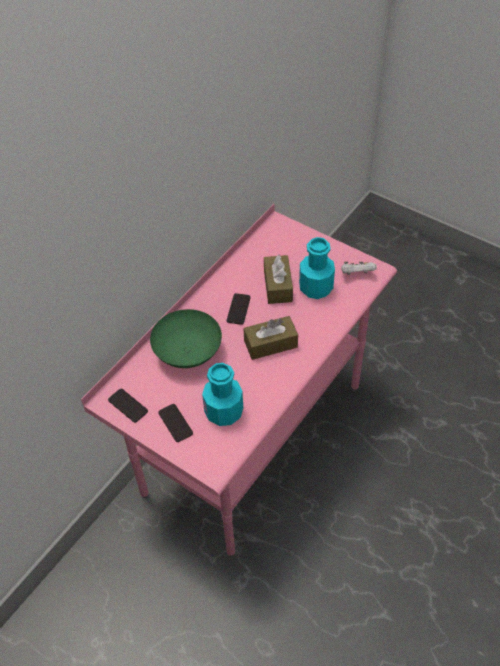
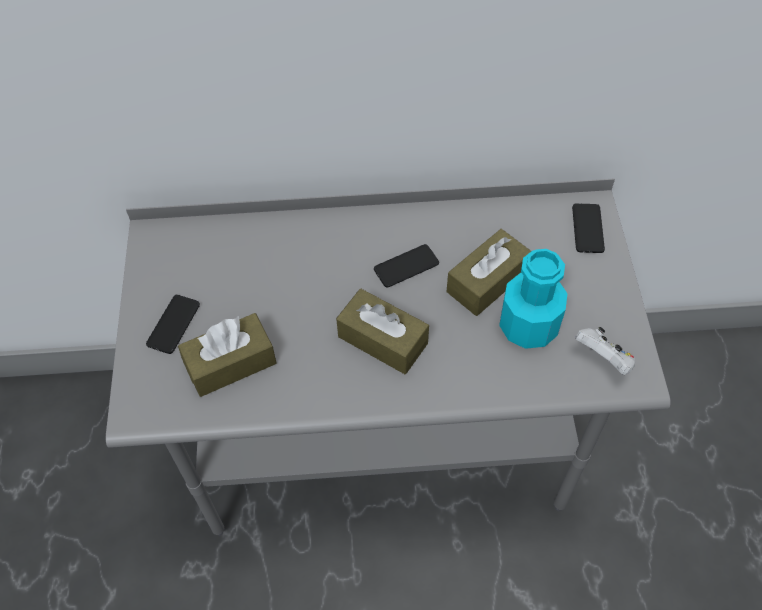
camera: 50 degrees right, 5 degrees up
(128, 405) = (162, 260): phone -> phone (587, 228)
(188, 354) = (287, 264): green bowl -> none
(224, 412) = (230, 363): turquoise bottle -> brown tissue box
(253, 440) = (384, 444): pink desk -> grey desk

